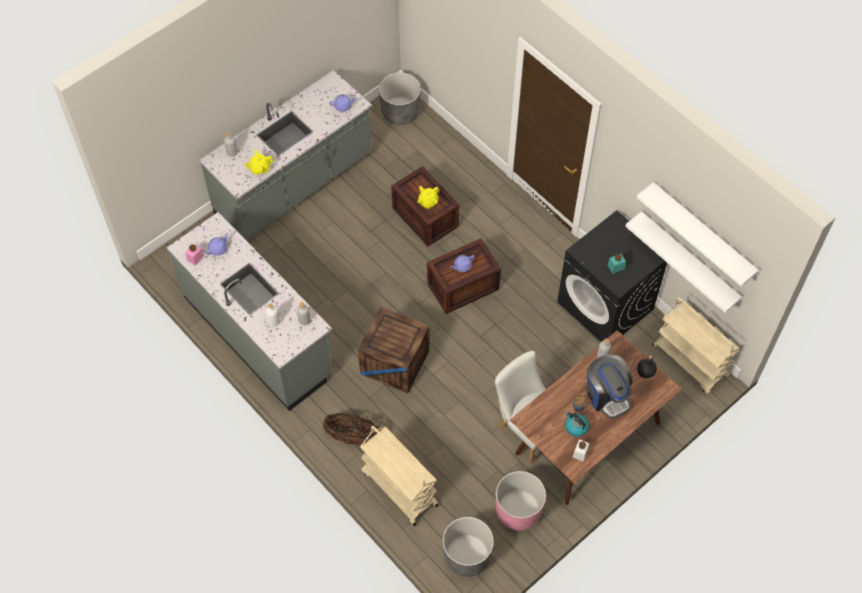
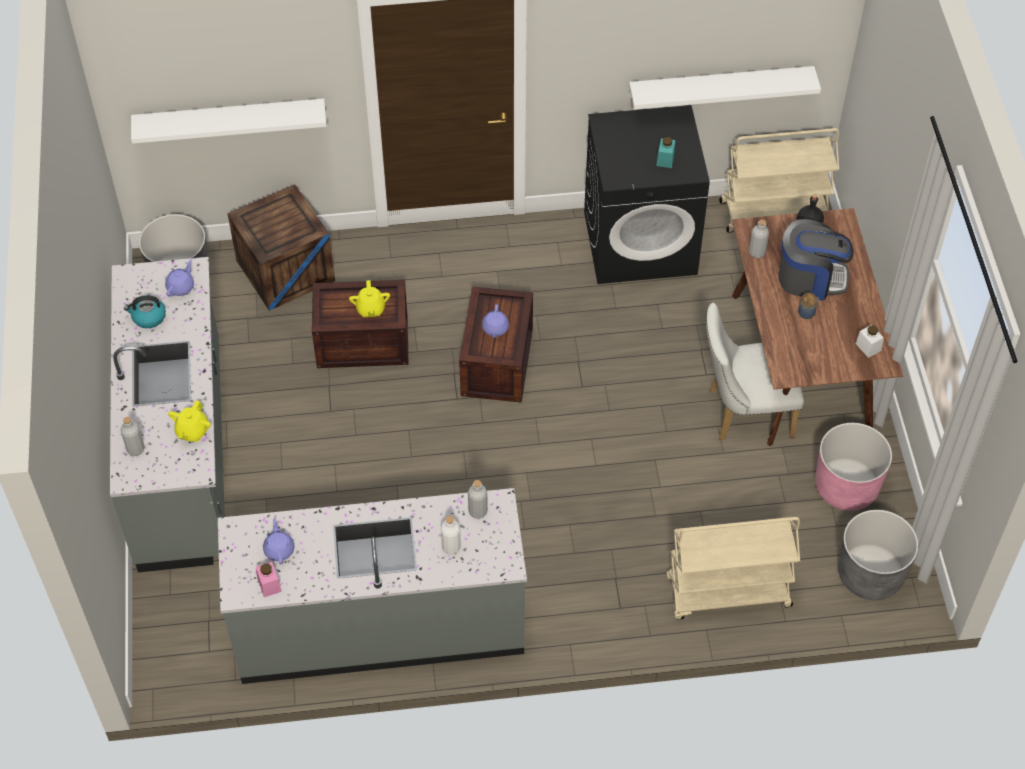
camera: 55 degrees left, 5 degrees down
(352, 437) = (617, 602): basket -> none
(395, 362) = (546, 495): crate -> crate (285, 270)
(575, 427) = (831, 331): kettle -> kettle (148, 317)
(702, 232) = (735, 28): white shelf -> white shelf (230, 119)

